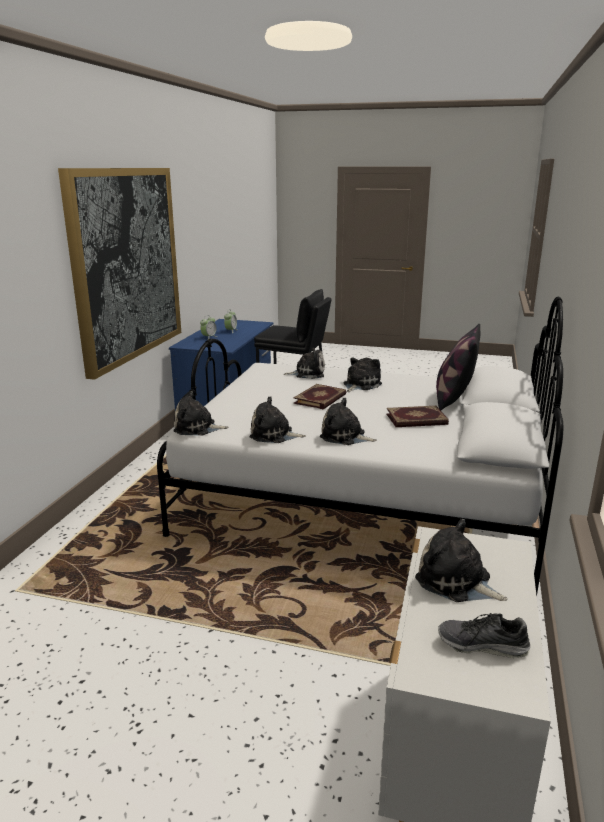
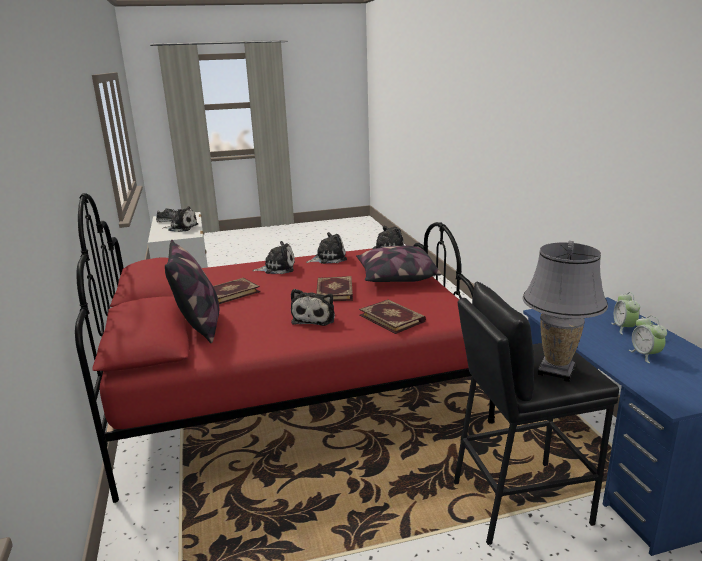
camera: 150 degrees right, 0 degrees up
(126, 265) = (575, 158): picture -> none
(250, 397) = (396, 278): none -> pillow
(287, 328) = (556, 371): none -> grey table lamp
(308, 373) = (392, 318): plush toy -> book
(361, 499) = (293, 386): white bed -> red bed

